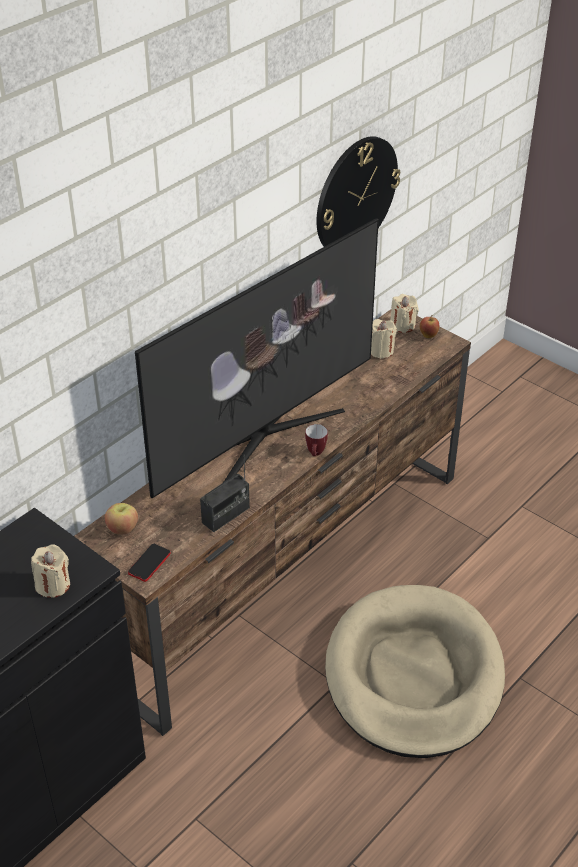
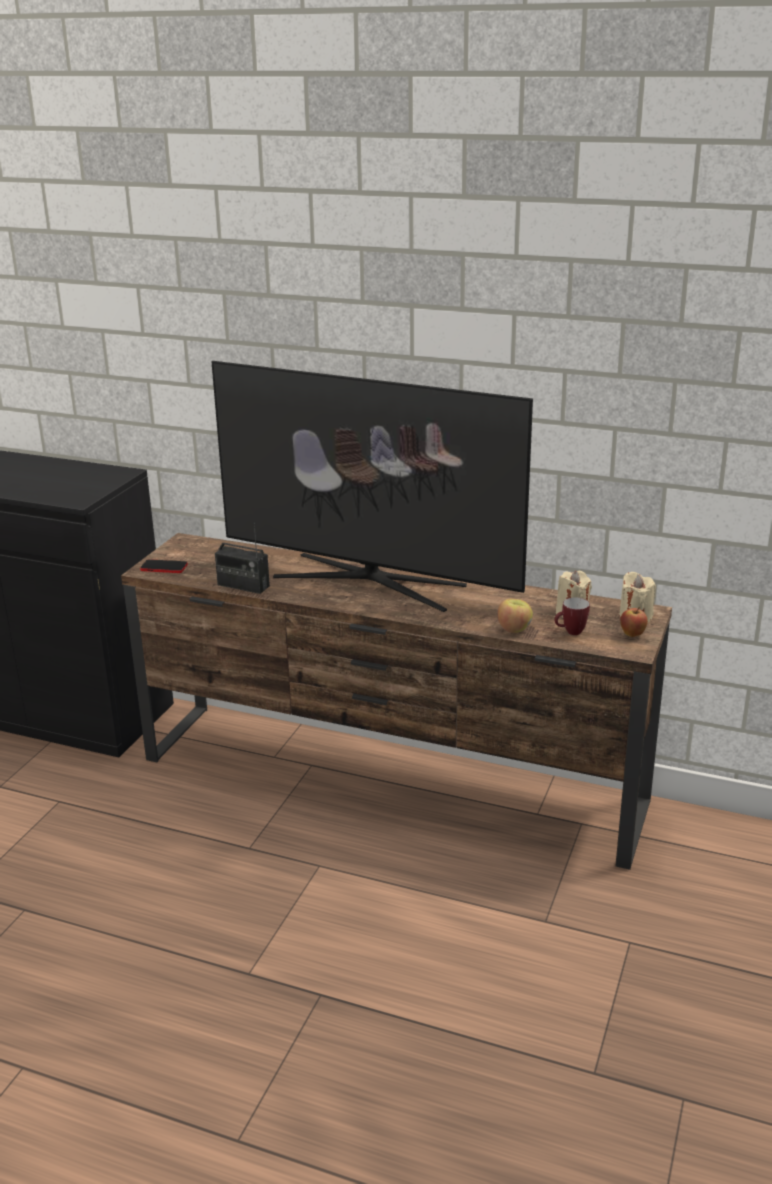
camera: 70 degrees right, 15 degrees down
(53, 585) = (57, 492): beige candle -> none
(122, 528) = (202, 548): apple -> apple (514, 629)
(316, 454) = (362, 609): mug -> mug (570, 633)
(355, 195) = (605, 406): wall clock -> none
(413, 675) = (285, 902): beige dog bed -> none

